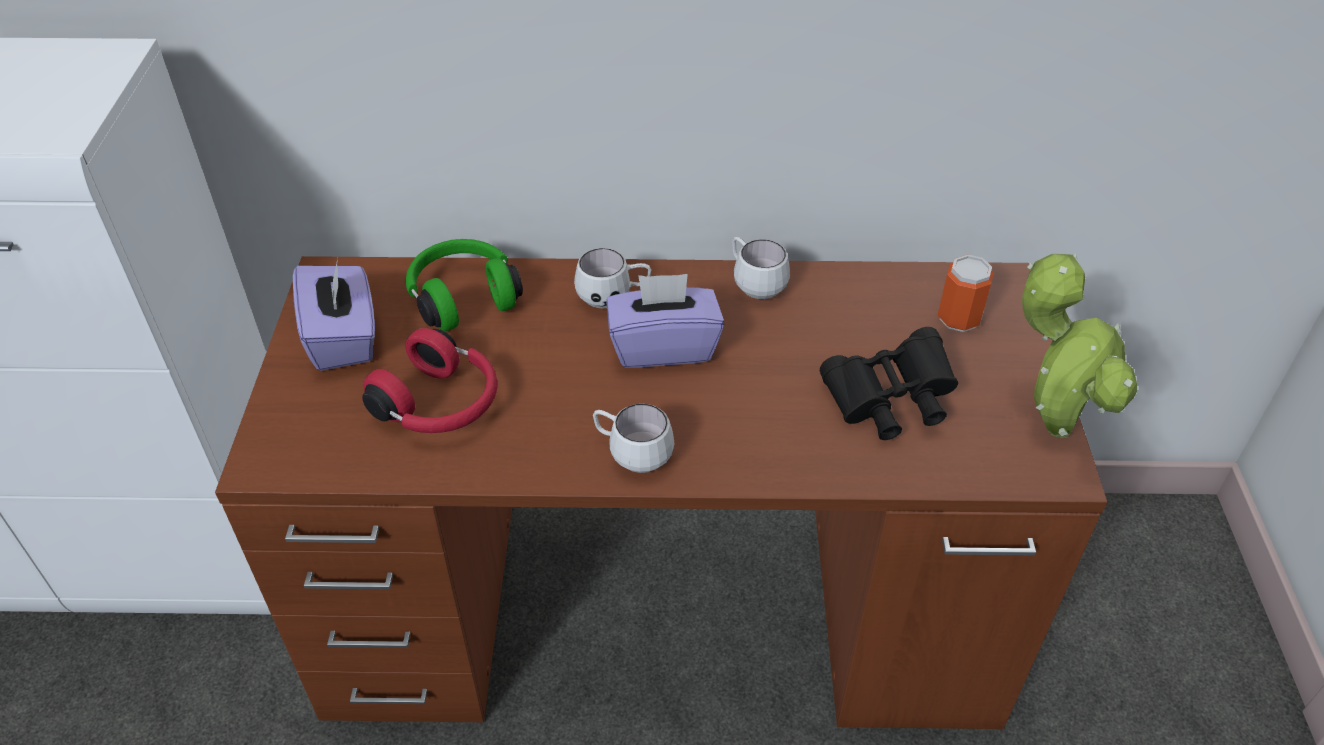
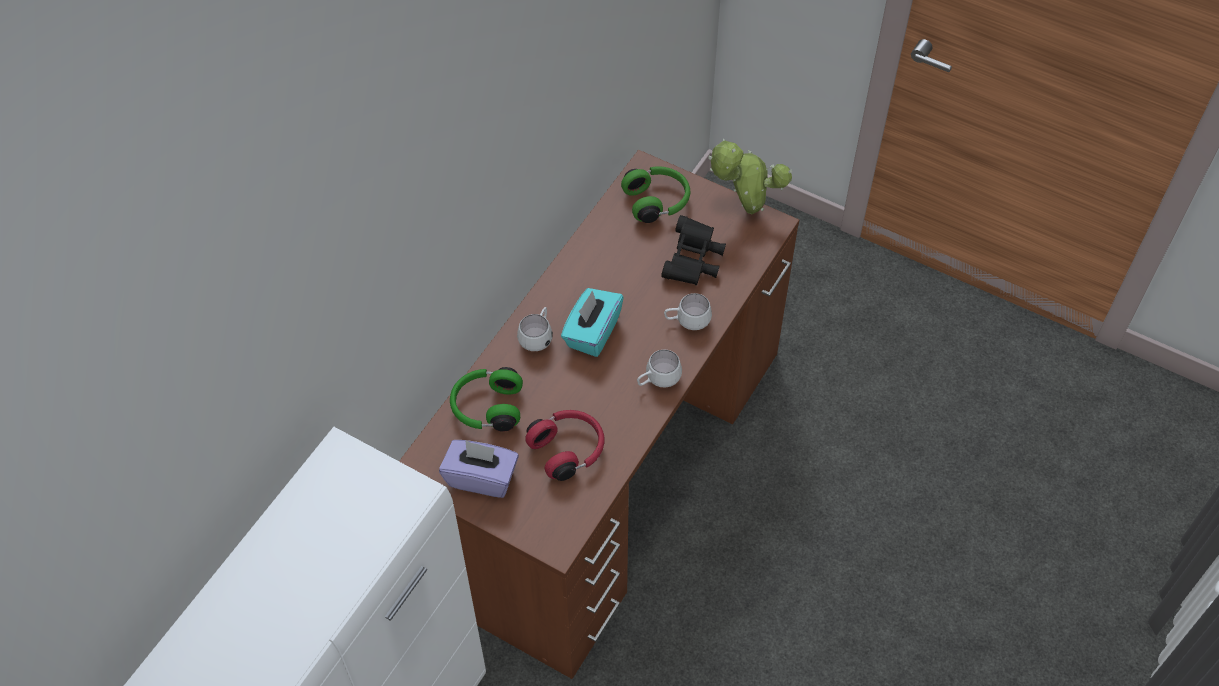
camera: 60 degrees left, 10 degrees up
(663, 346) = (592, 333): purple tissue box -> turquoise tissue box
(754, 283) = (572, 270): white mug -> white mug (687, 322)
(959, 318) = (657, 201): can -> green headphones

